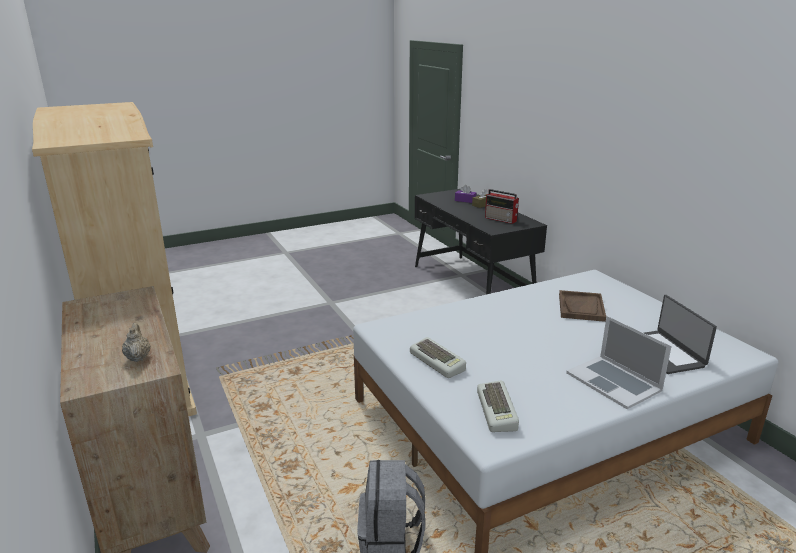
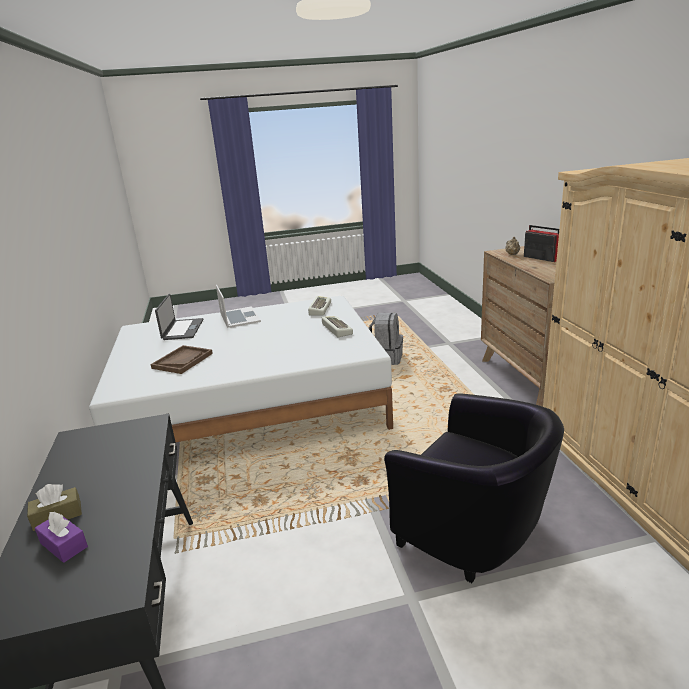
camera: 165 degrees left, 0 degrees up
(288, 328) = (475, 534): none -> black armchair
(501, 219) = (100, 453): radio -> radio (540, 258)

